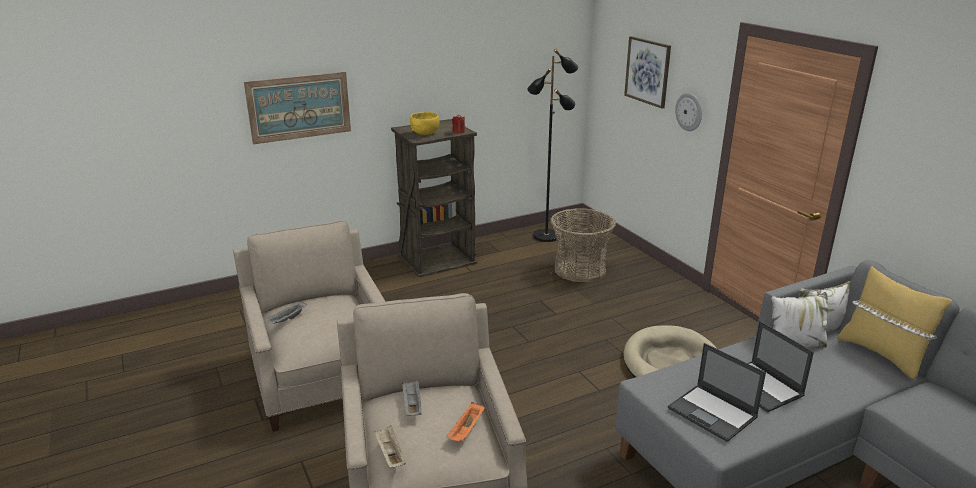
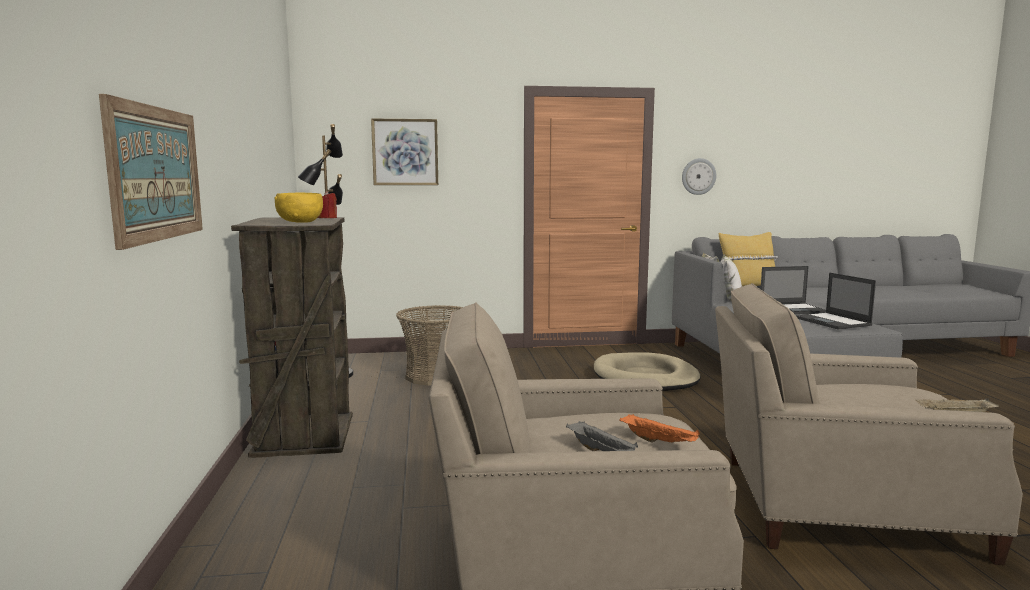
camera: 70 degrees left, 15 degrees down
(412, 405) = (848, 399): grey tray -> none
(466, 430) = (890, 384): orange tray -> orange tray (659, 442)
(689, 112) = (475, 180): wall clock -> wall clock (698, 176)
(713, 413) = (833, 322): laptop -> laptop turned 90 degrees clockwise

